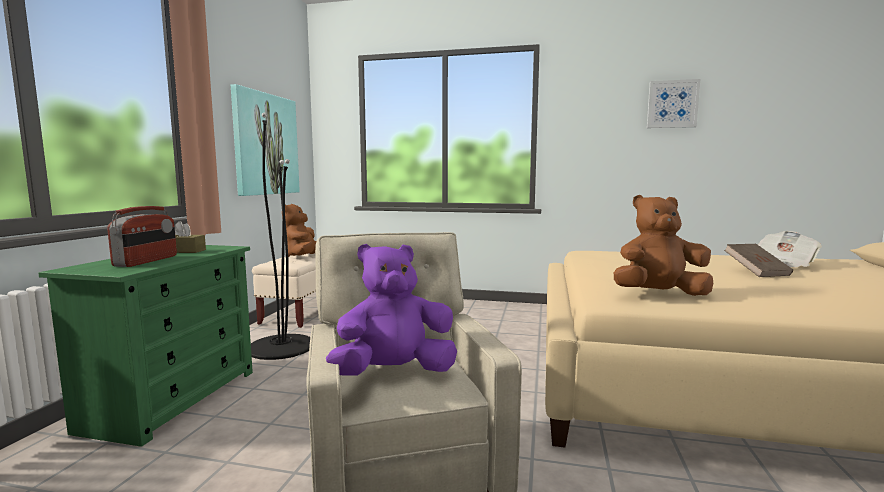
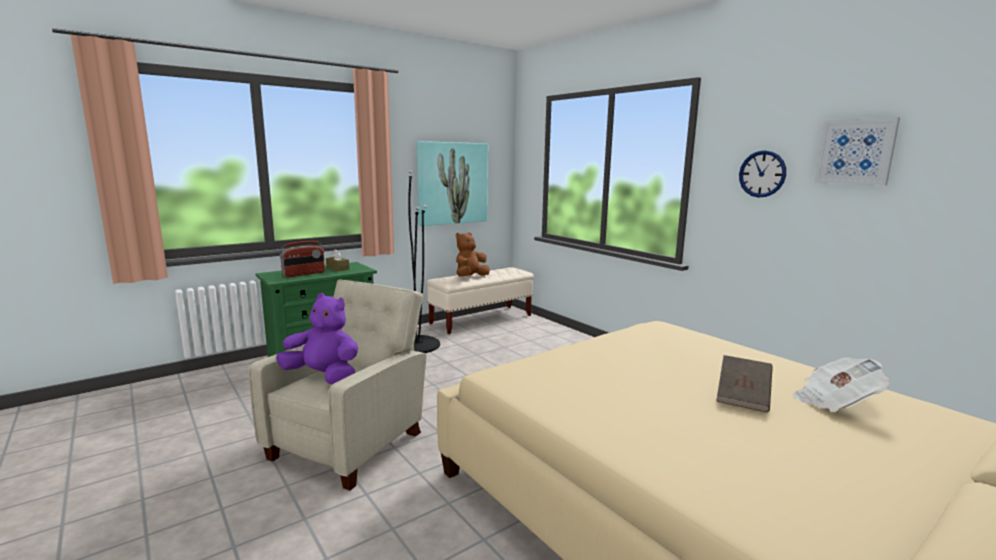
camera: 40 degrees right, 5 degrees up
(603, 124) = (762, 174): none -> wall clock
(659, 294) = (548, 383): brown plush toy -> none

